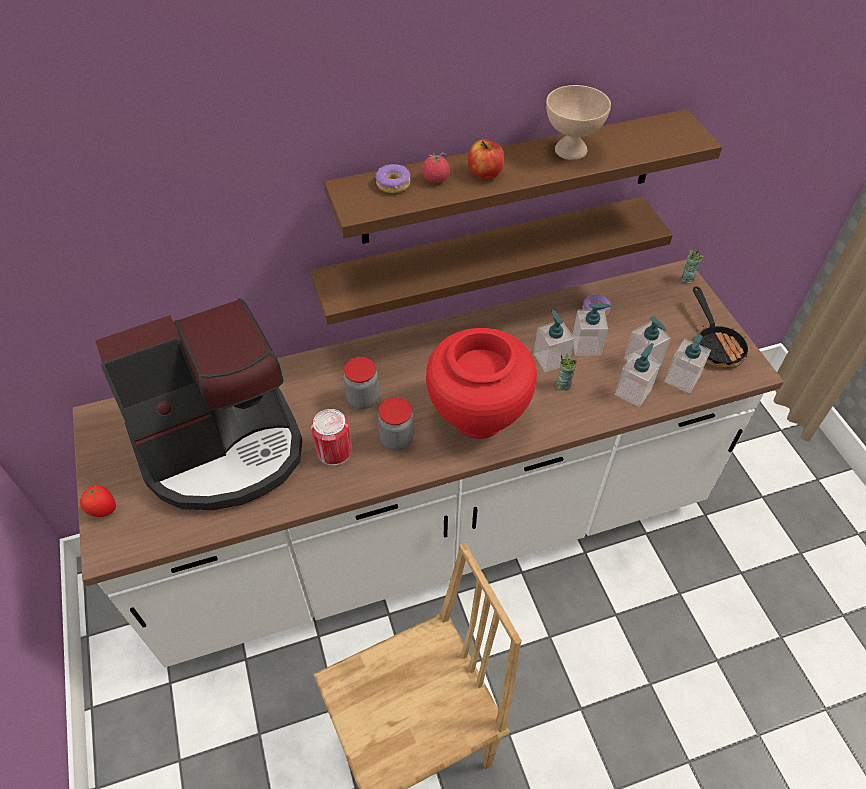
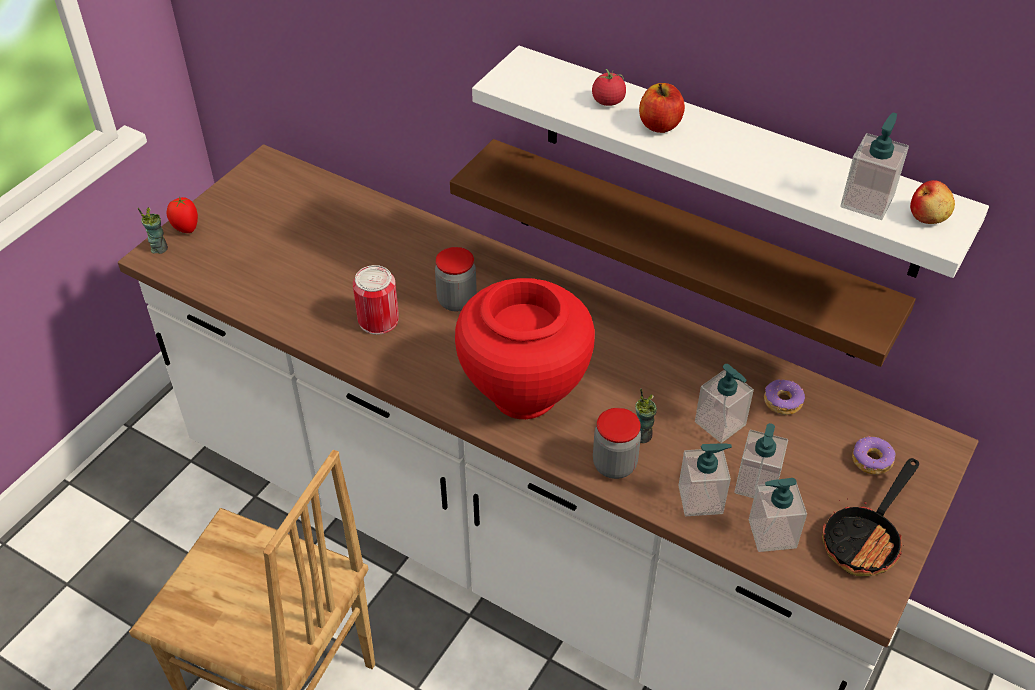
camera: 50 degrees right, 5 degrees down
(222, 446) = (312, 249): coffee machine -> none
(393, 184) = (566, 82): donut -> donut (871, 460)
(397, 439) = (435, 353): jar -> jar (614, 464)
(510, 178) = (728, 162): brown shelf -> white shelf
(550, 359) = (666, 405): soap dispenser -> soap dispenser (867, 201)
(570, 151) = (776, 159): beige bowl -> none
(676, 132) = (928, 216): none -> apple
(687, 279) = (941, 456): cup -> cup (159, 248)

